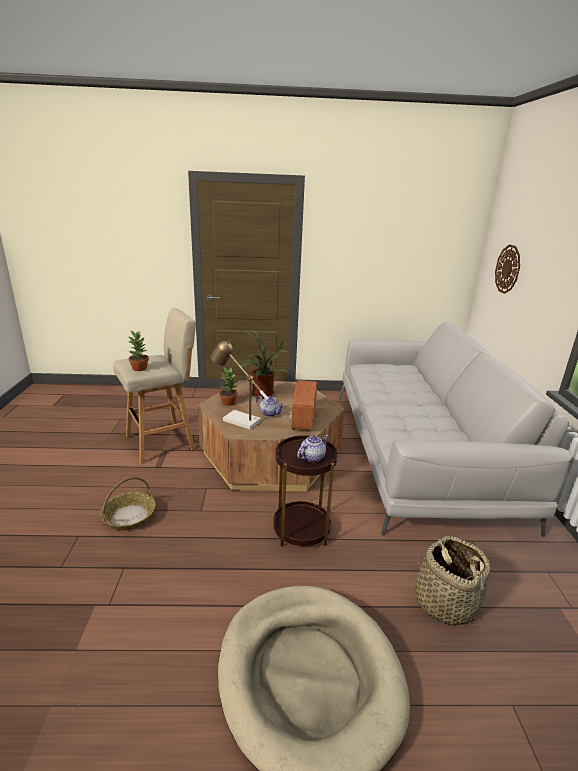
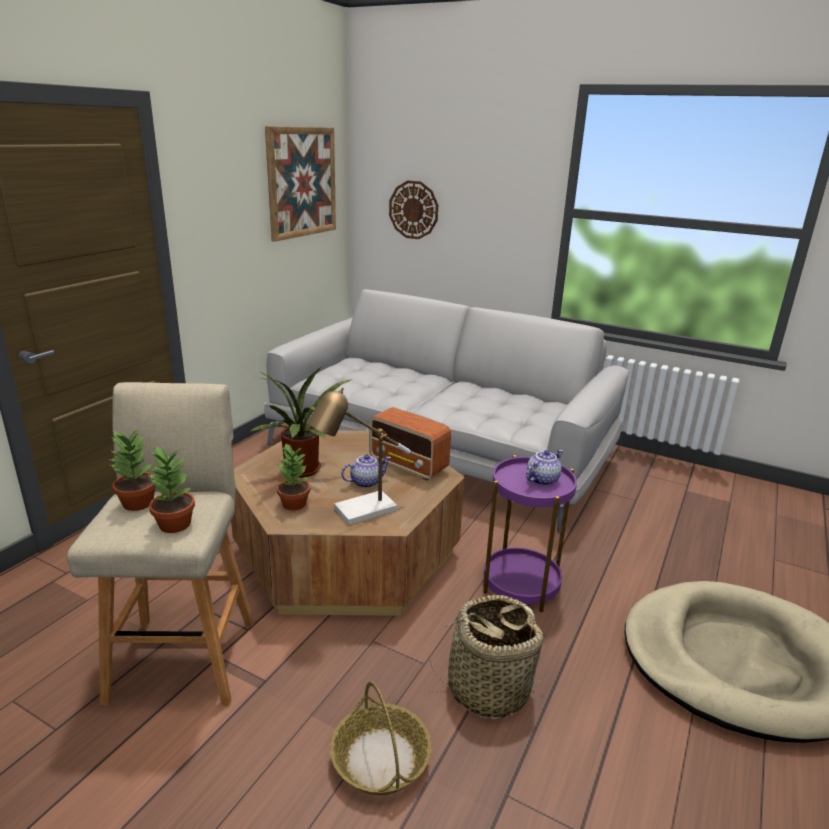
camera: 60 degrees left, 0 degrees up
(150, 358) = (137, 503): none -> potted plant
(301, 530) = (521, 584): brown side table -> purple side table
(312, 457) = (542, 479): teapot -> teapot turned 60 degrees clockwise
(427, 237) = (302, 182): none -> picture
(445, 602) = (665, 540): basket -> basket (488, 688)

